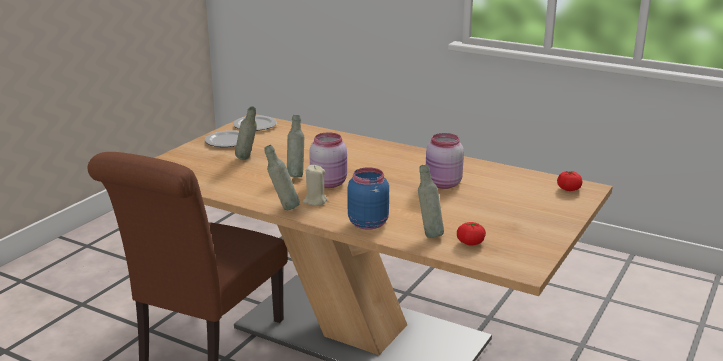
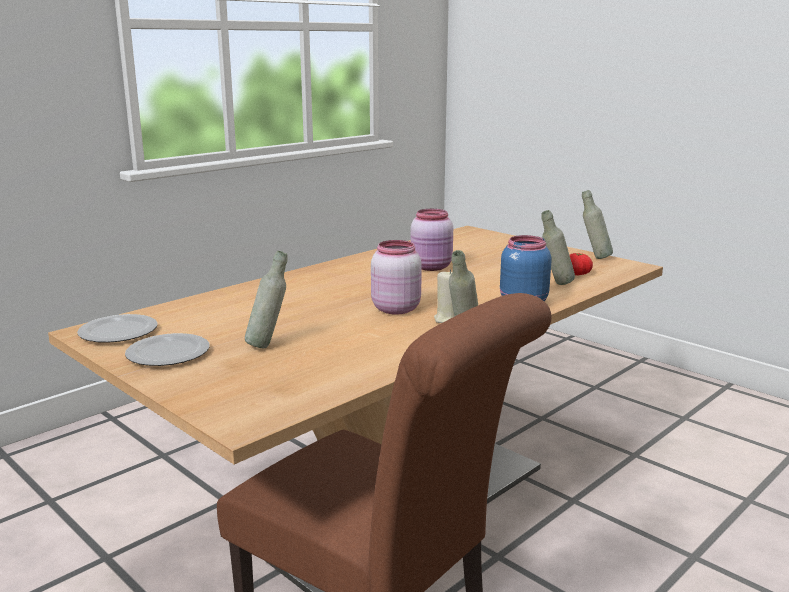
camera: 75 degrees left, 5 degrees down
(296, 175) = (356, 322): grey bottle -> grey bottle (594, 258)
(568, 189) = (469, 235): tomato -> none

